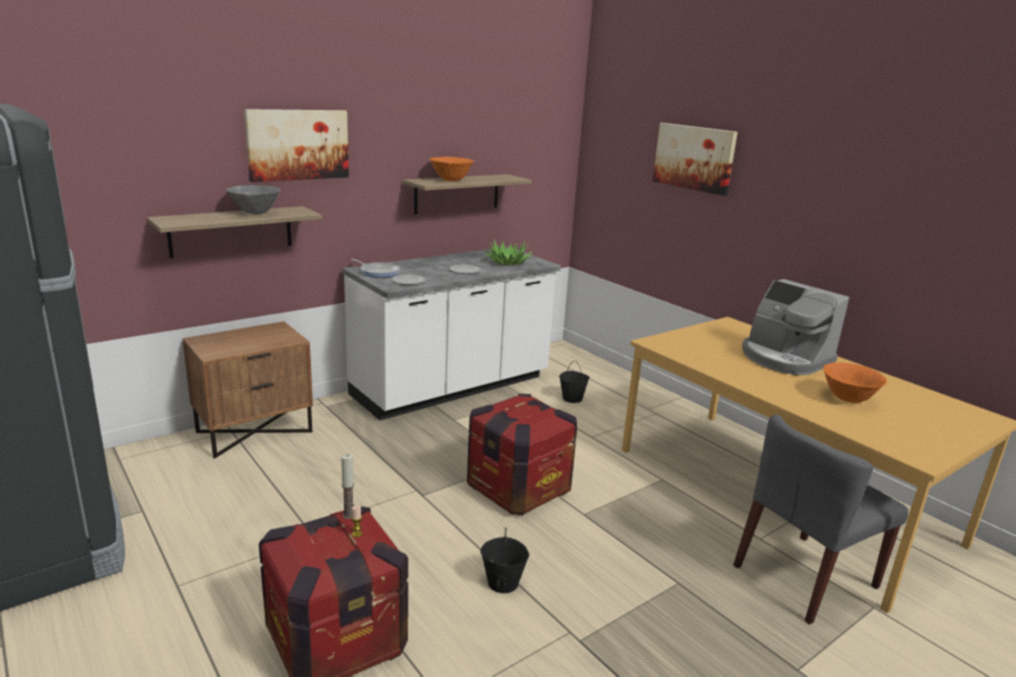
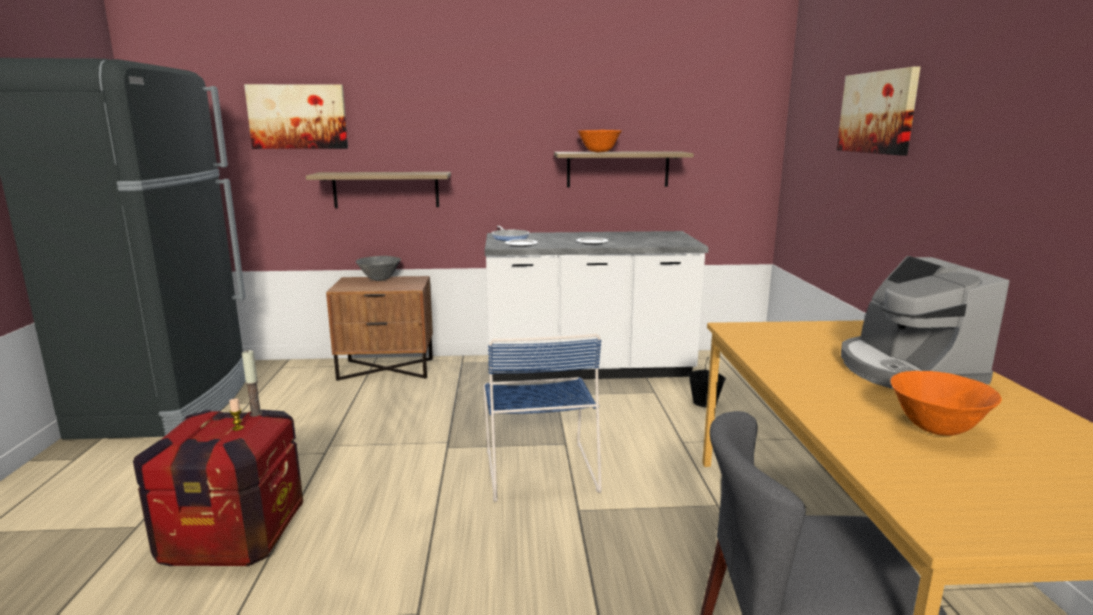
camera: 35 degrees right, 5 degrees down
(255, 213) = (397, 173): grey bowl -> grey bowl (380, 280)
(298, 144) = (447, 115): picture -> picture (298, 117)
(502, 583) = (416, 542): black bucket -> none
(507, 262) = (652, 240): potted plant -> none
(518, 489) = (540, 467): crate -> blue chair

